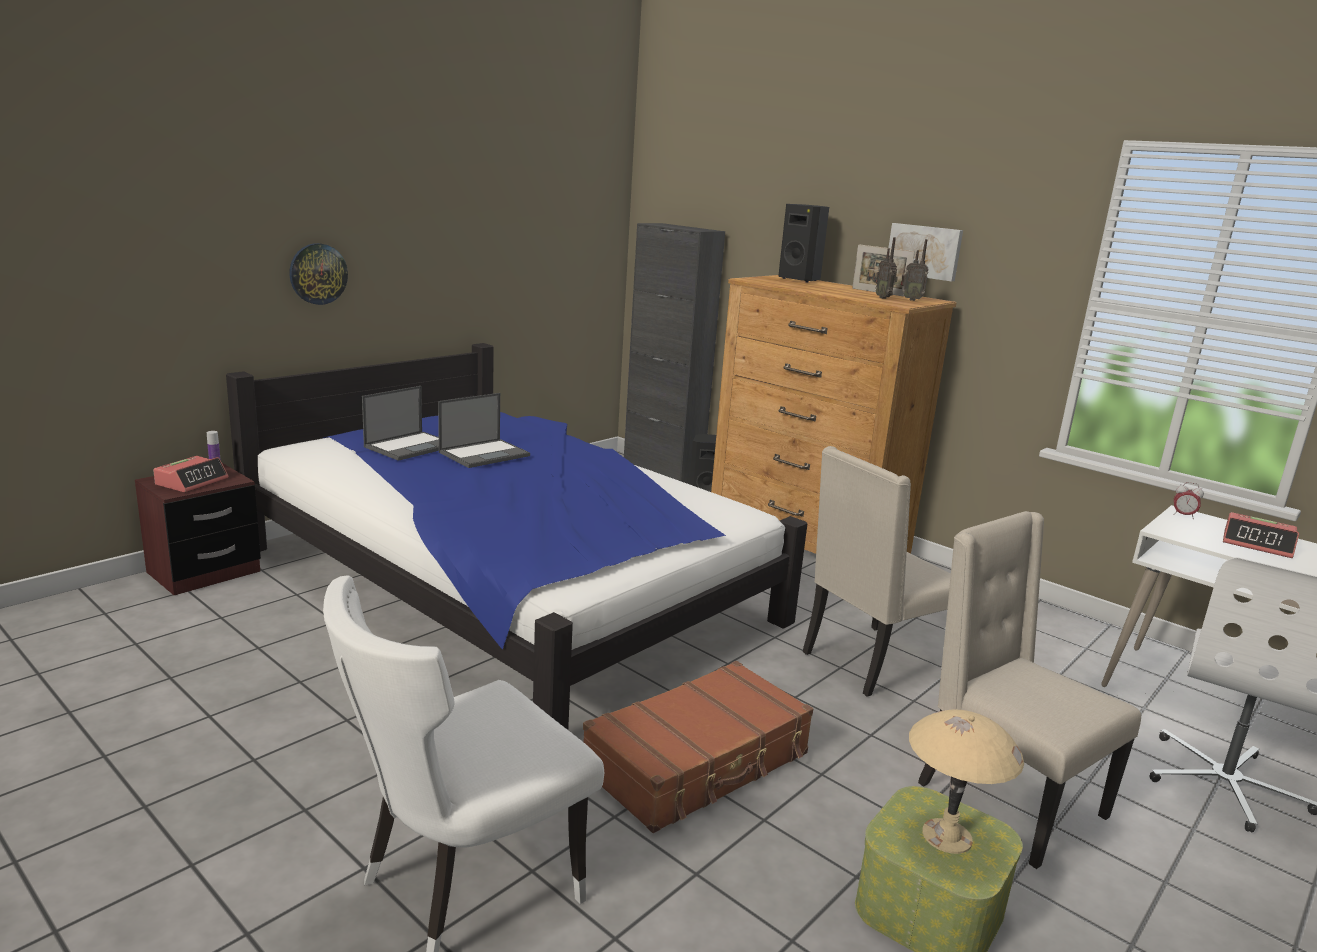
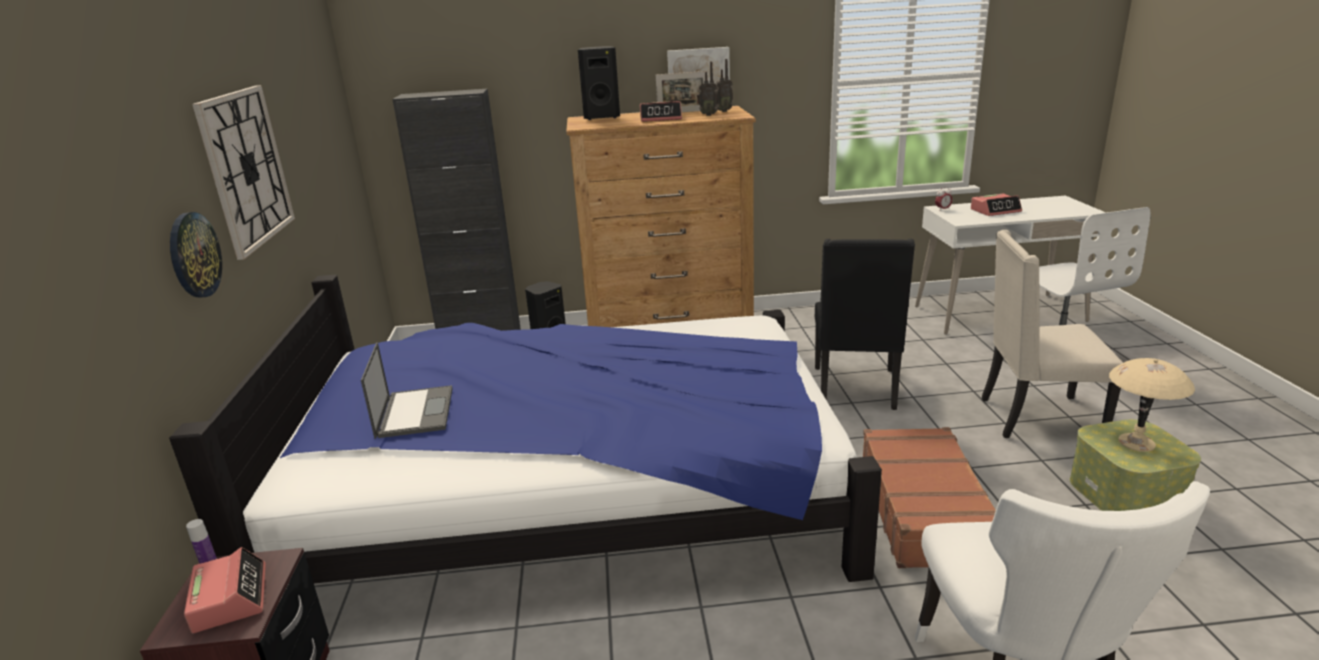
camera: 45 degrees left, 5 degrees up
(419, 235) = (246, 168): none -> wall clock
(485, 454) = (499, 380): laptop -> none
(833, 290) = (661, 118): none -> alarm clock
(871, 662) = (856, 389): beige chair -> black chair

